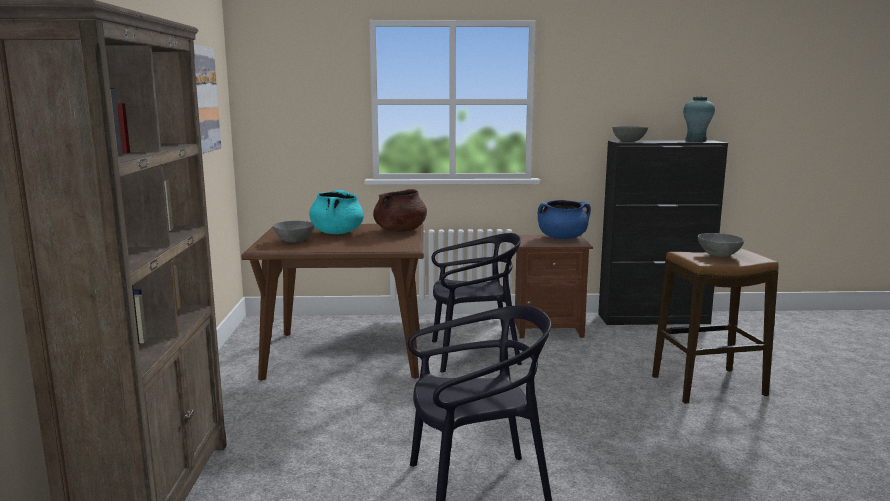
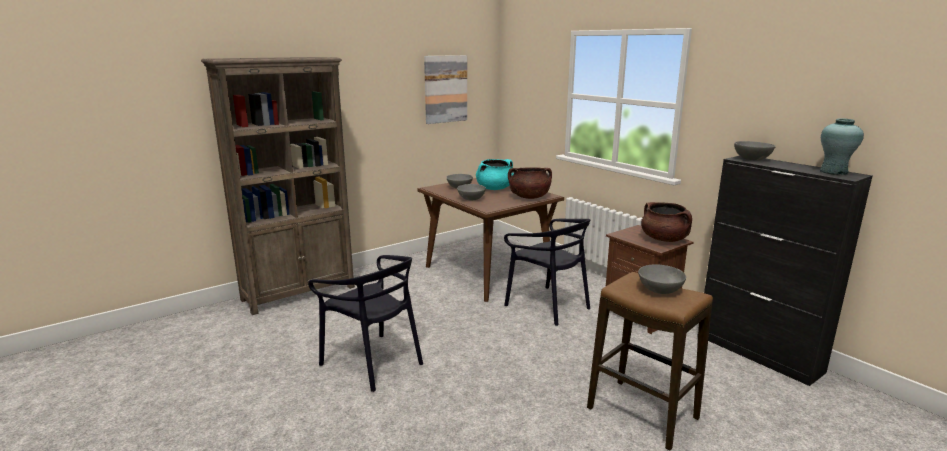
camera: 55 degrees right, 5 degrees up
(354, 246) = (471, 199): none -> grey bowl
(562, 238) = (664, 239): blue cooking pot -> brown cooking pot

